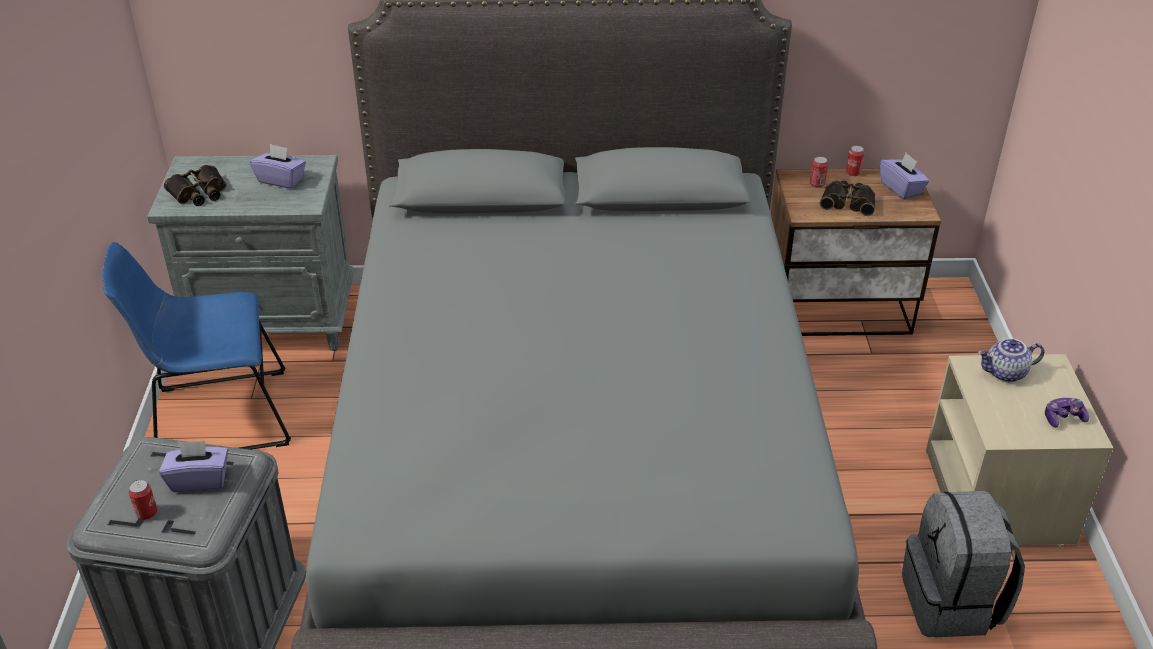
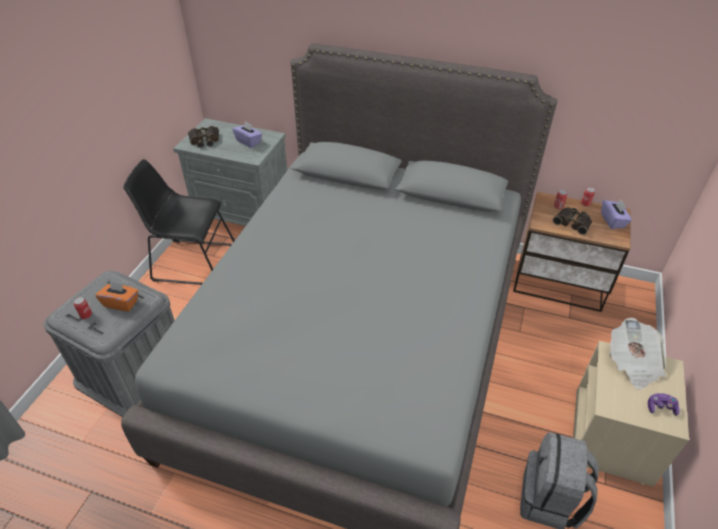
camera: 20 degrees right, 5 degrees up
(199, 480) = (121, 303): purple tissue box -> orange tissue box
(215, 417) = (191, 262): blue chair -> black chair
(1005, 374) = (633, 364): teapot -> newspaper

